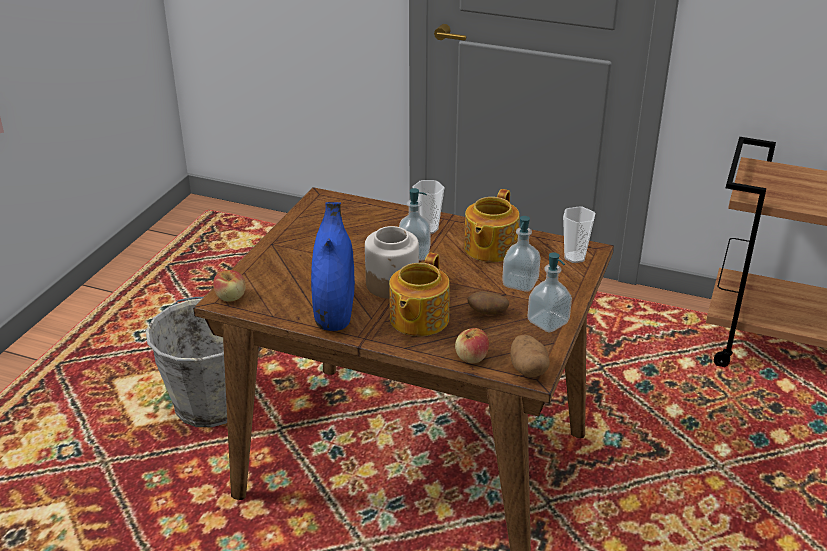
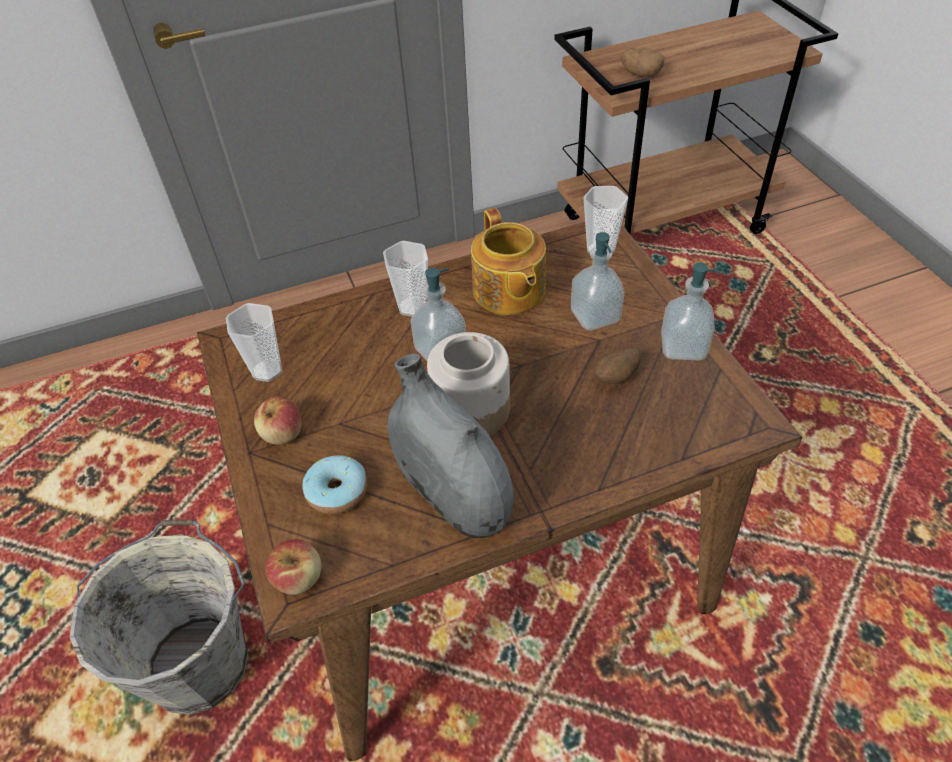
camera: 40 degrees left, 15 degrees up
(287, 278) = (337, 491): none -> donut
(321, 218) = (267, 370): none -> cup
(335, 308) = (452, 493): blue vase -> grey vase
(418, 319) = (561, 439): teapot -> none
(471, 357) = (678, 448): apple -> apple (282, 433)
(528, 369) = (745, 421): potato -> potato (640, 74)

